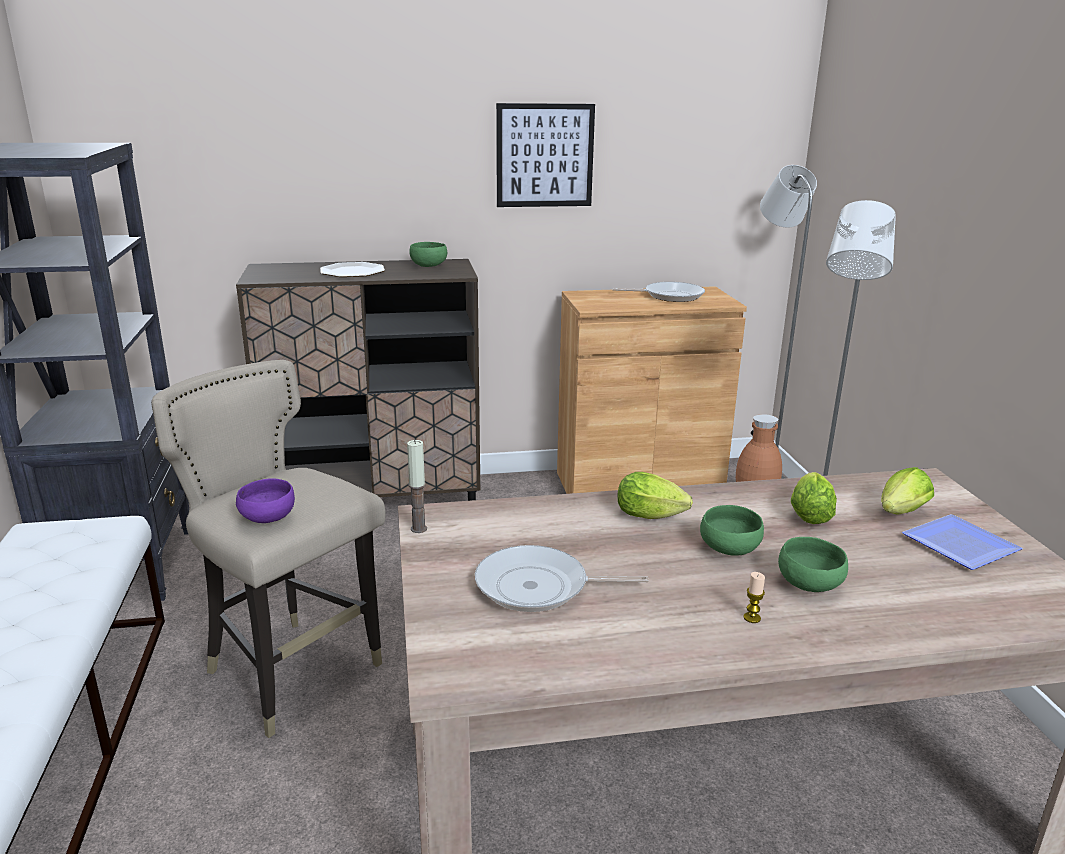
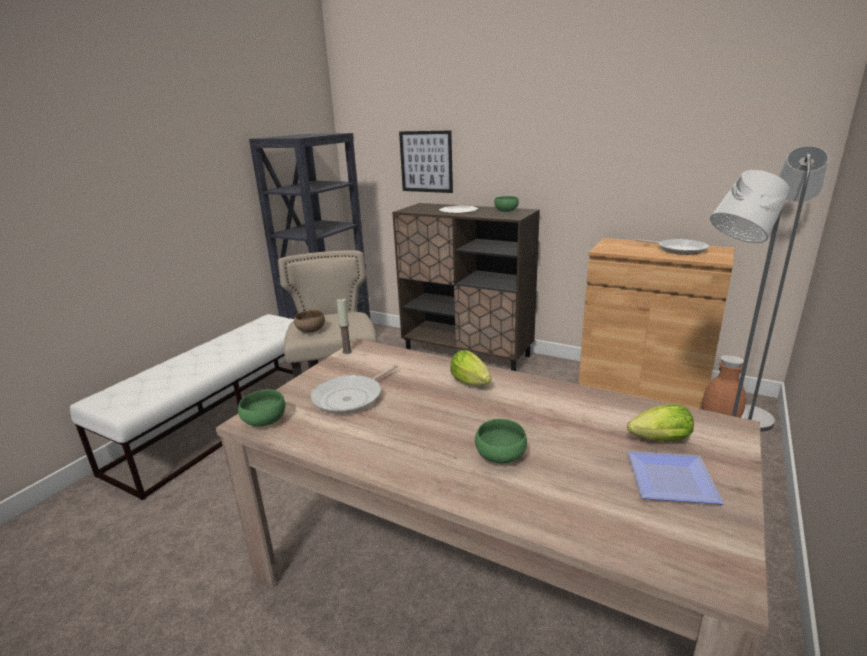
camera: 40 degrees right, 0 degrees up
(267, 518) = (310, 330): purple bowl -> brown bowl
(538, 587) = (351, 397): frying pan -> frying pan turned 90 degrees counterclockwise
(545, 155) = (598, 140): picture -> picture (426, 162)
(729, 550) = (485, 417): green bowl -> green bowl (264, 422)
(752, 618) = (430, 458): candle -> none
(810, 514) = (581, 416): lettuce -> none

